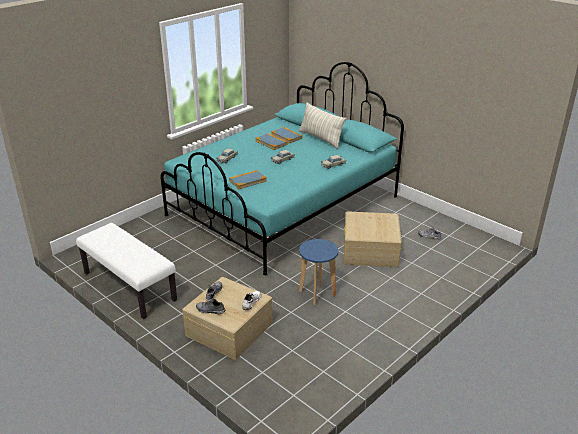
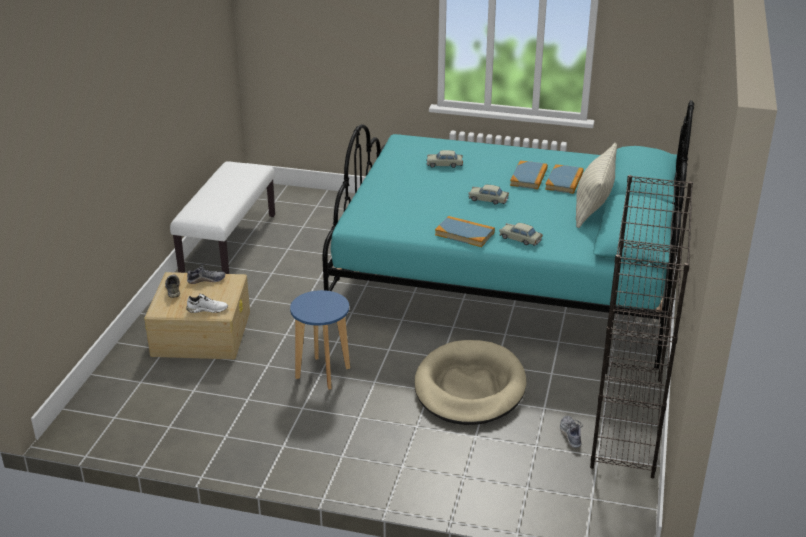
camera: 60 degrees right, 0 degrees up
(248, 181) = (400, 195): book -> book (464, 234)
(370, 250) = (469, 387): beige storage box -> beige dog bed
(430, 219) = (628, 422): none -> black bookcase

